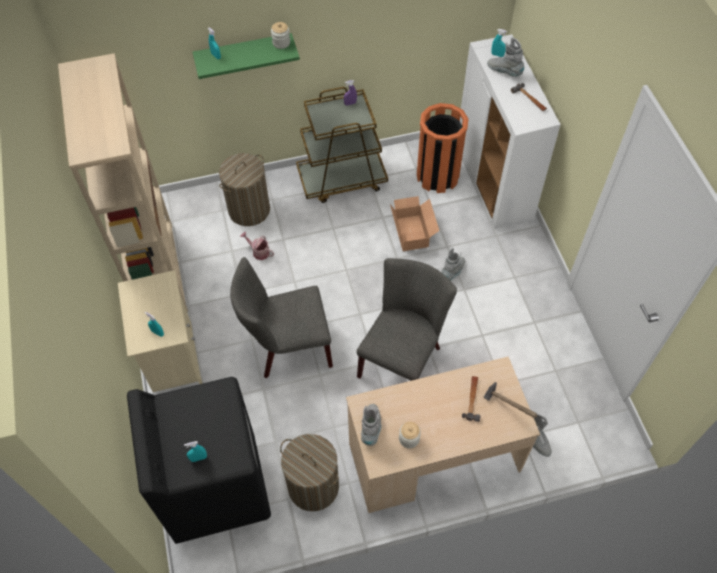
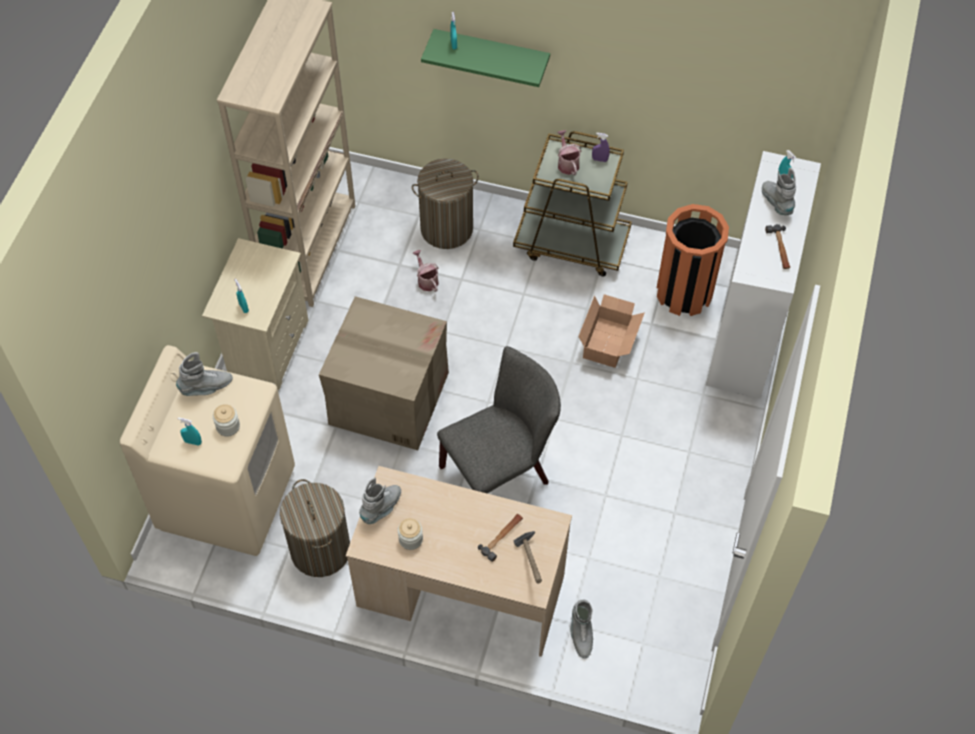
camera: 30 degrees right, 0 degrees up
(216, 487) = (227, 497): black washing machine -> beige washing machine
(281, 43) = (531, 60): jar -> jar (228, 426)
(287, 348) = (388, 398): grey chair -> cardboard box
(329, 115) = (567, 163): none -> watering can
(453, 272) = (623, 409): grey boot -> grey boot (206, 388)

